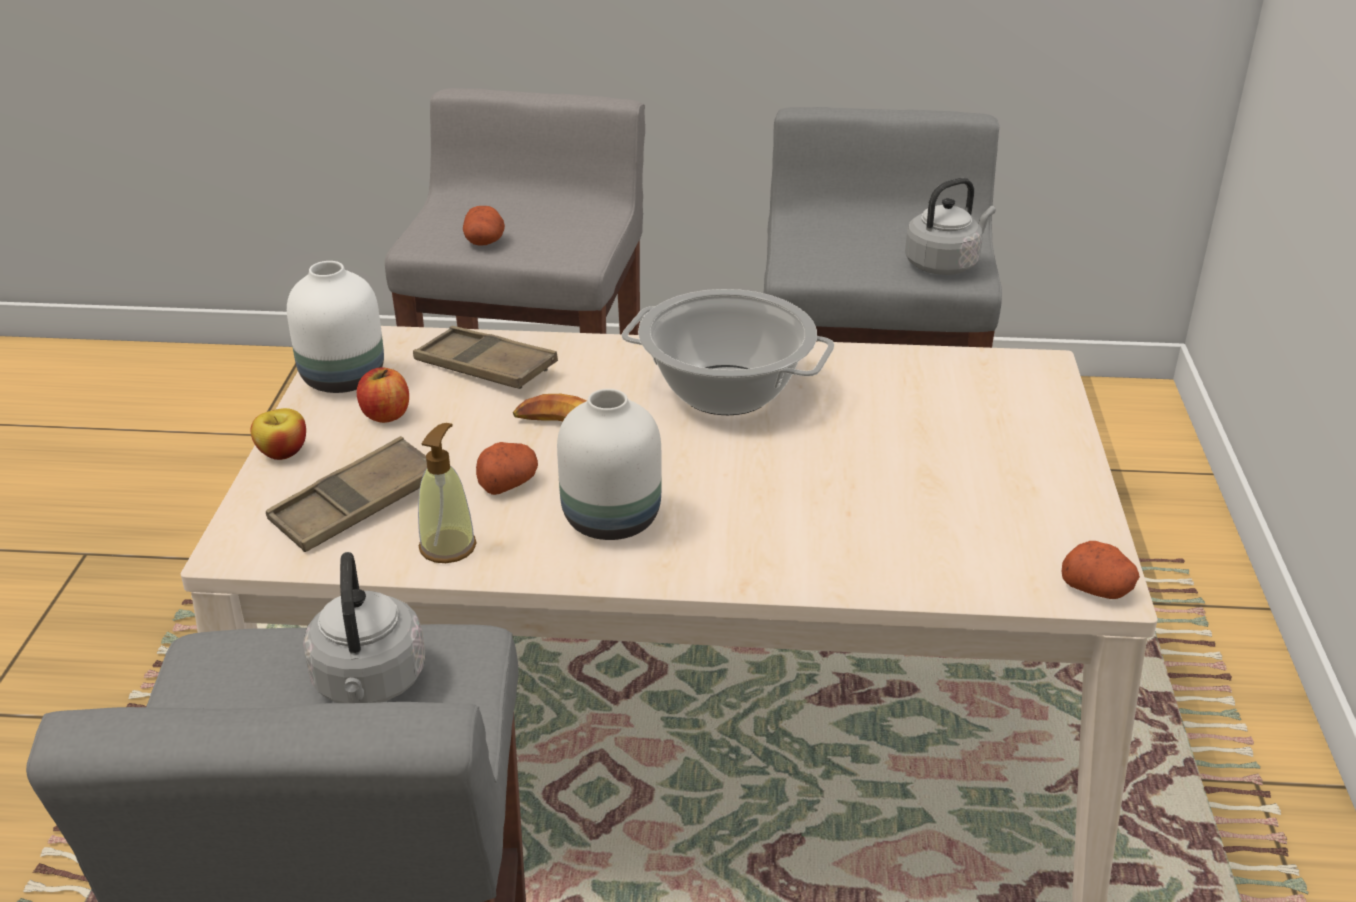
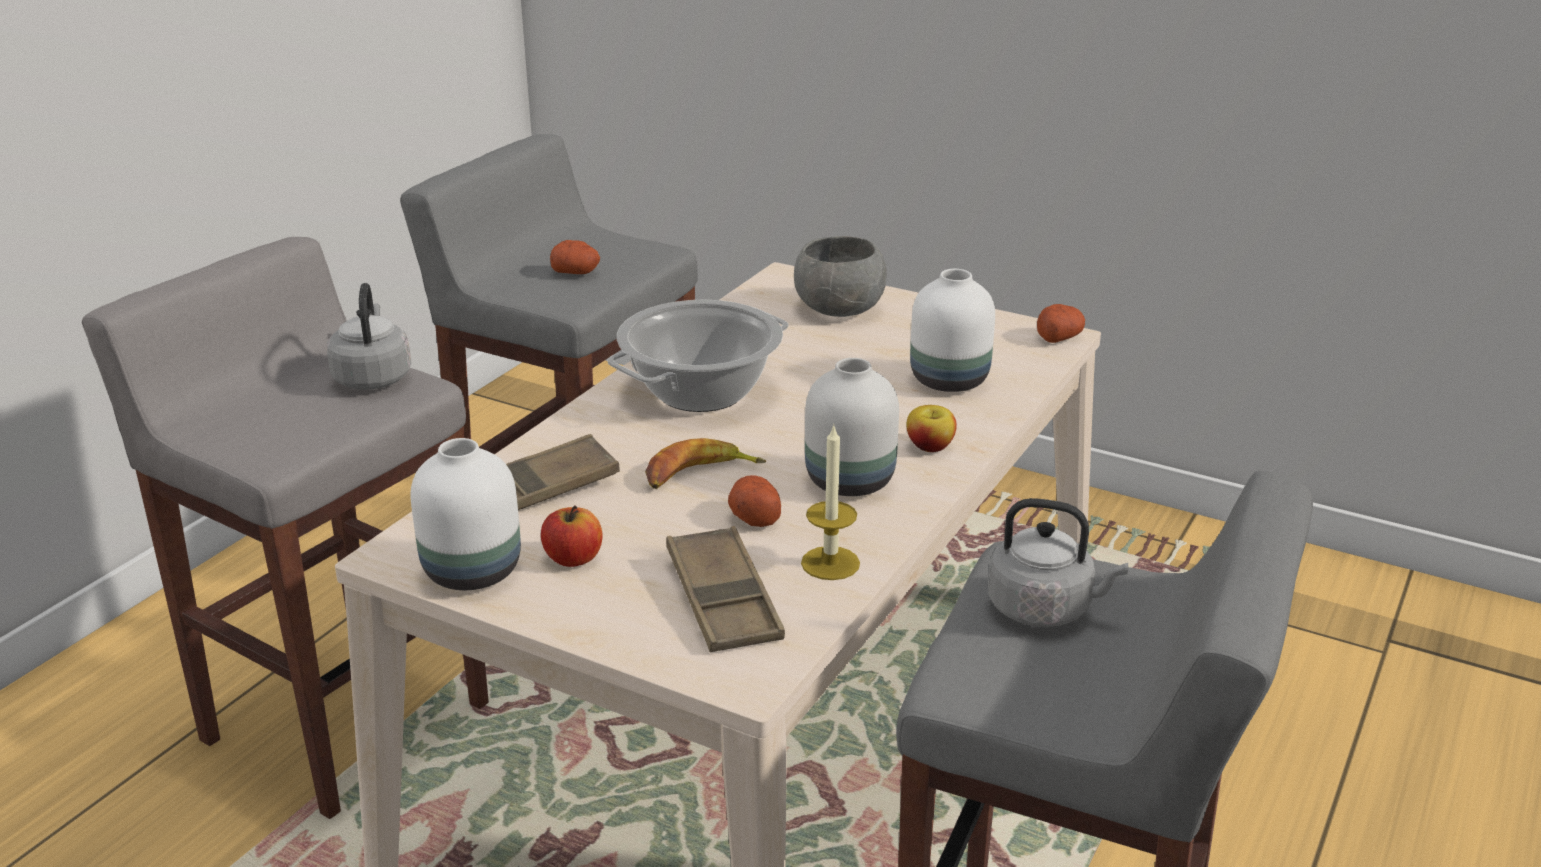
camera: 65 degrees left, 5 degrees down
(283, 452) = (587, 629): apple -> apple (930, 446)
(448, 546) = (830, 563): soap dispenser -> candle
(484, 241) = (318, 425): potato -> potato (577, 272)
(894, 532) = (951, 380): none -> white vase
(944, 264) = (632, 253): grey kettle -> grey kettle (373, 377)
(998, 418) = (840, 309): none -> grey bowl

